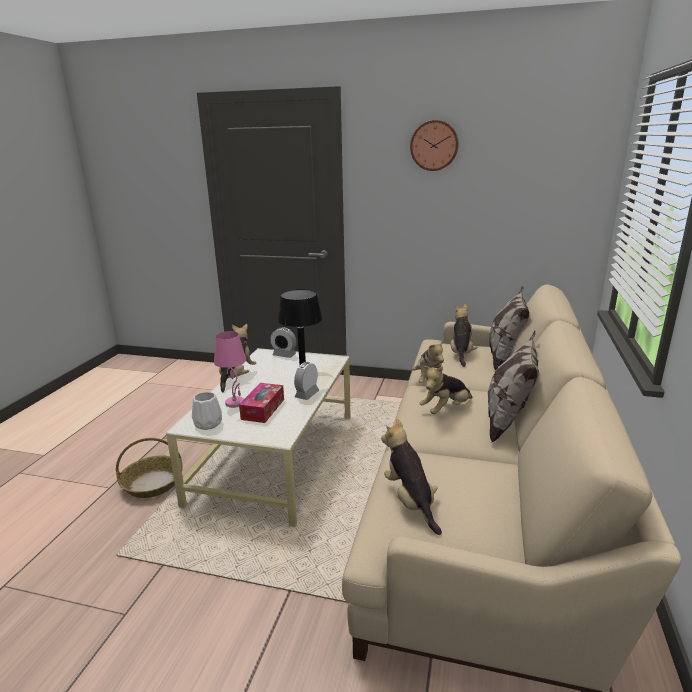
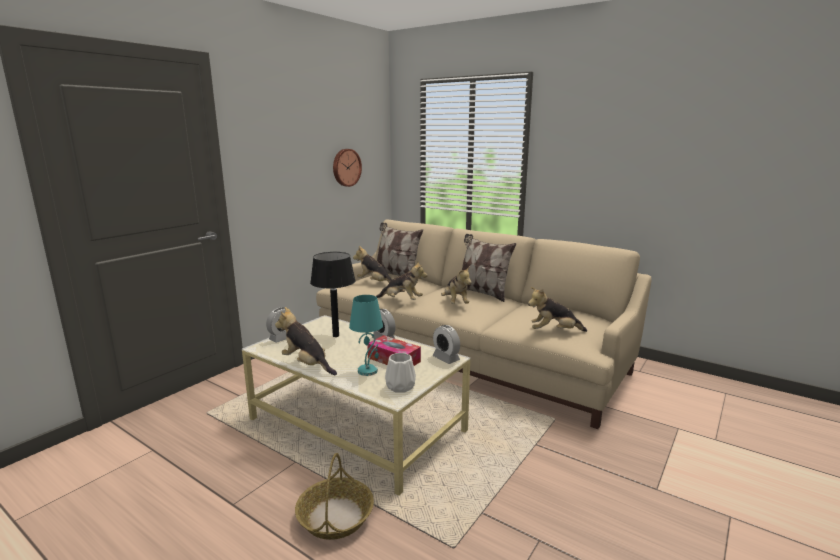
camera: 70 degrees left, 5 degrees down
(235, 403) = (368, 370): pink table lamp -> turquoise table lamp
(278, 435) = (446, 358): none -> alarm clock
(434, 145) = (293, 118): wall clock -> wall clock (346, 167)

